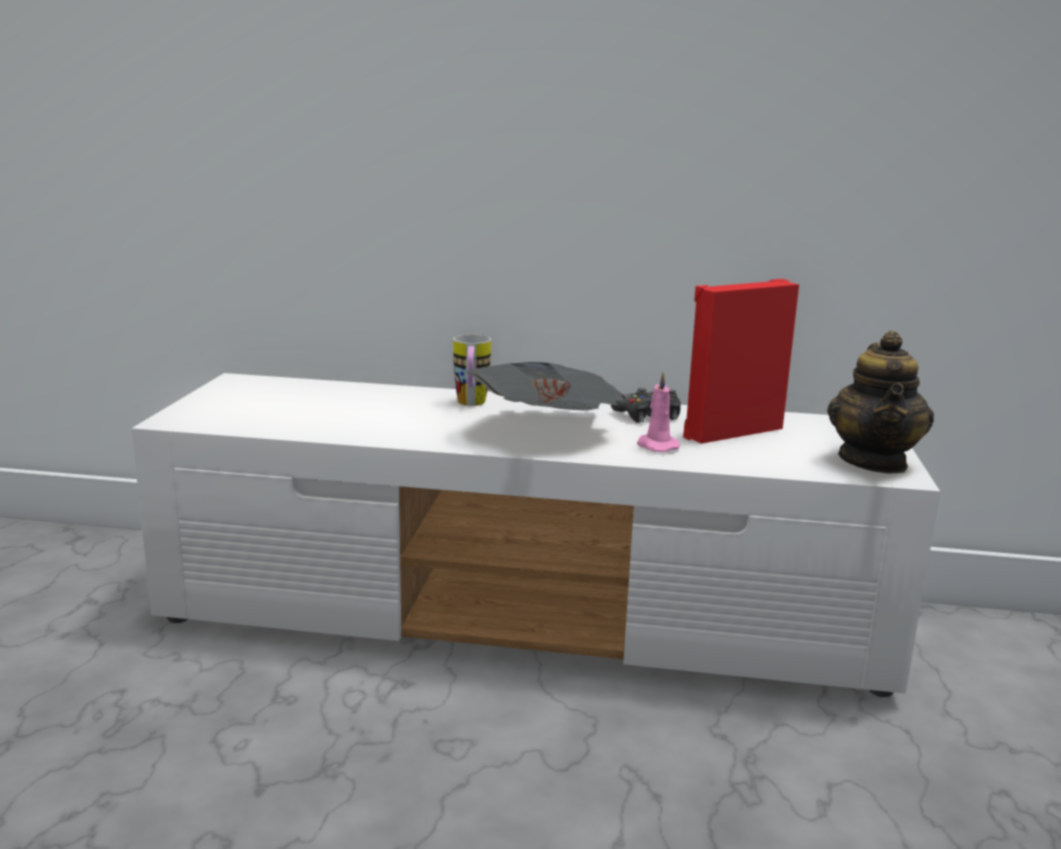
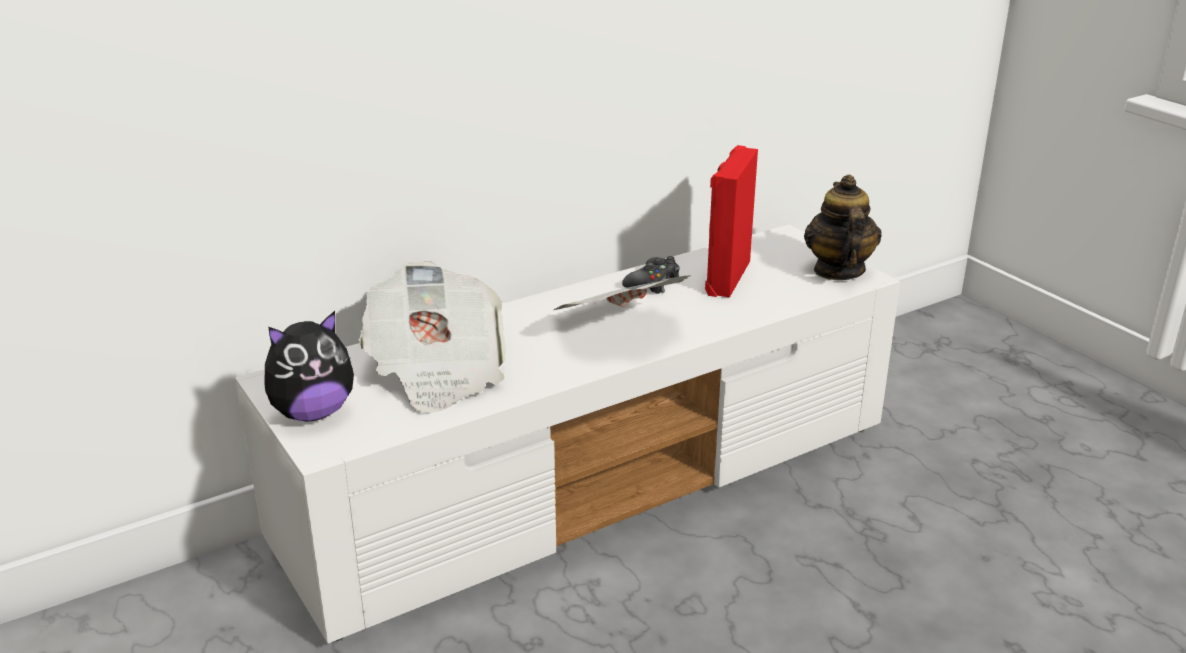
camera: 40 degrees left, 10 degrees up
(217, 402) = (312, 413): none -> plush toy
(346, 409) = (437, 372): none -> newspaper
(471, 404) = (518, 324): mug -> none
(656, 446) = (707, 312): pink candle -> none
(873, 462) = (838, 271): teapot -> teapot turned 150 degrees counterclockwise

